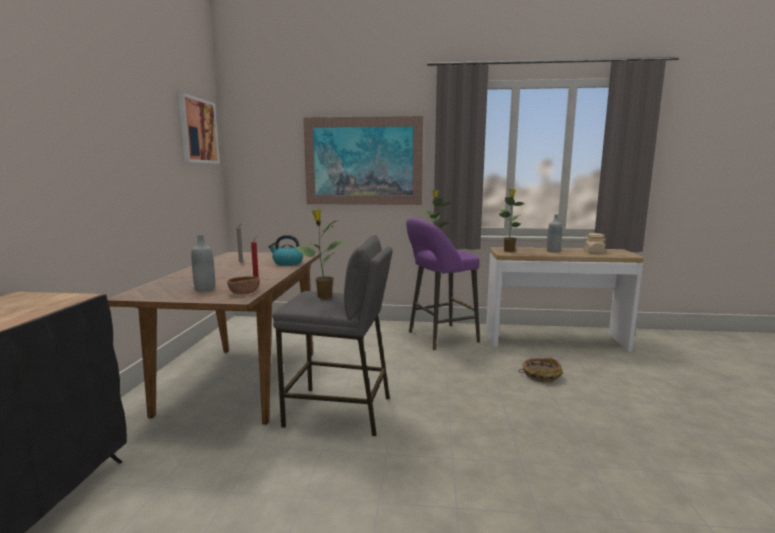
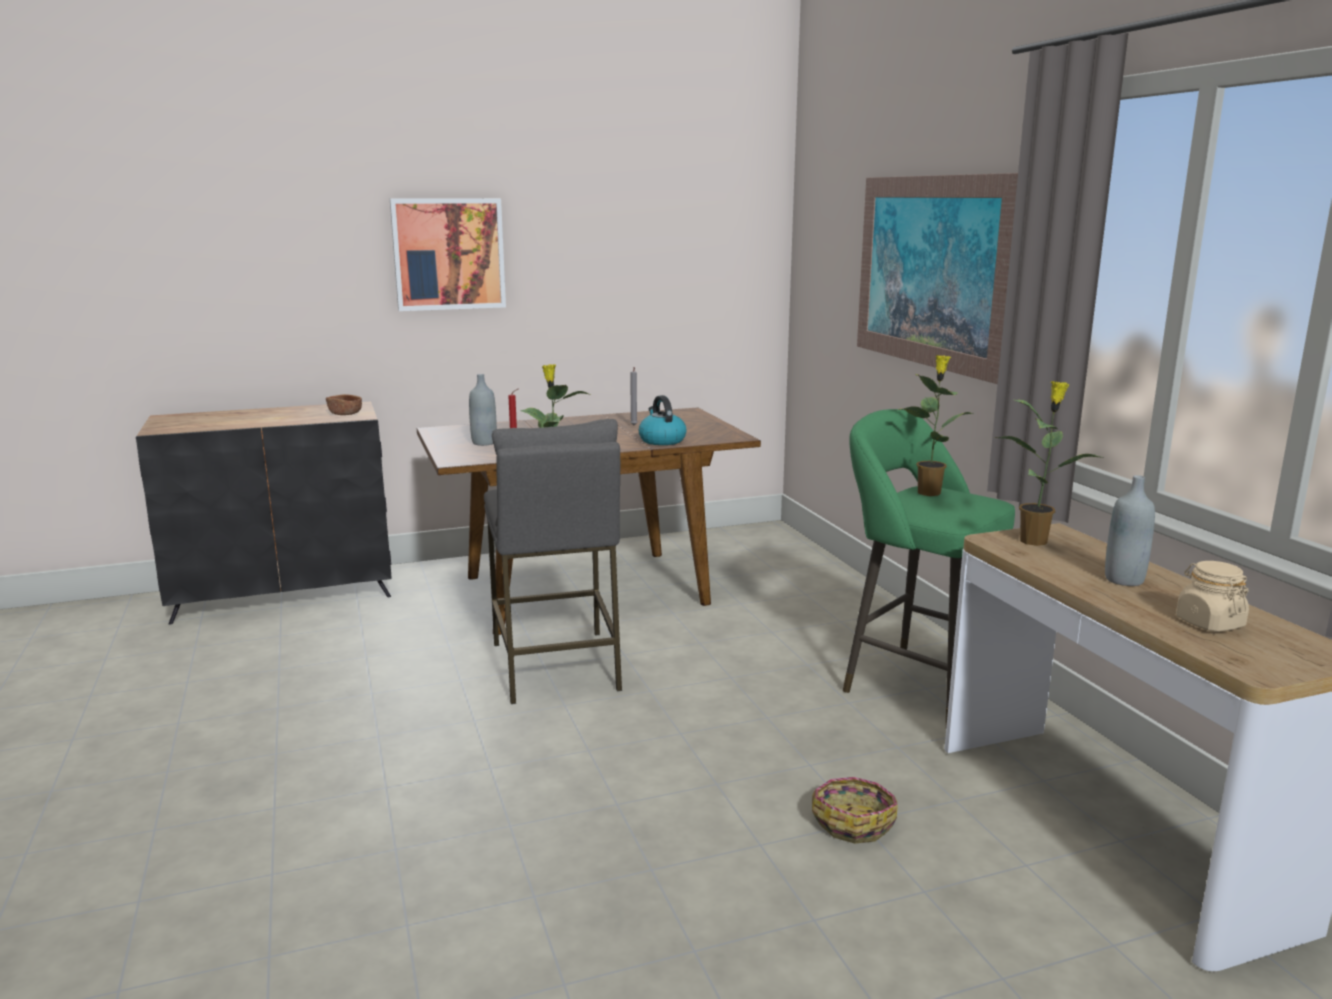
camera: 65 degrees right, 5 degrees up
(198, 131) = (721, 209): picture -> picture (448, 254)
(244, 292) = (483, 457): brown bowl -> brown bowl (345, 413)
(439, 337) = (915, 685): purple stool -> green stool

